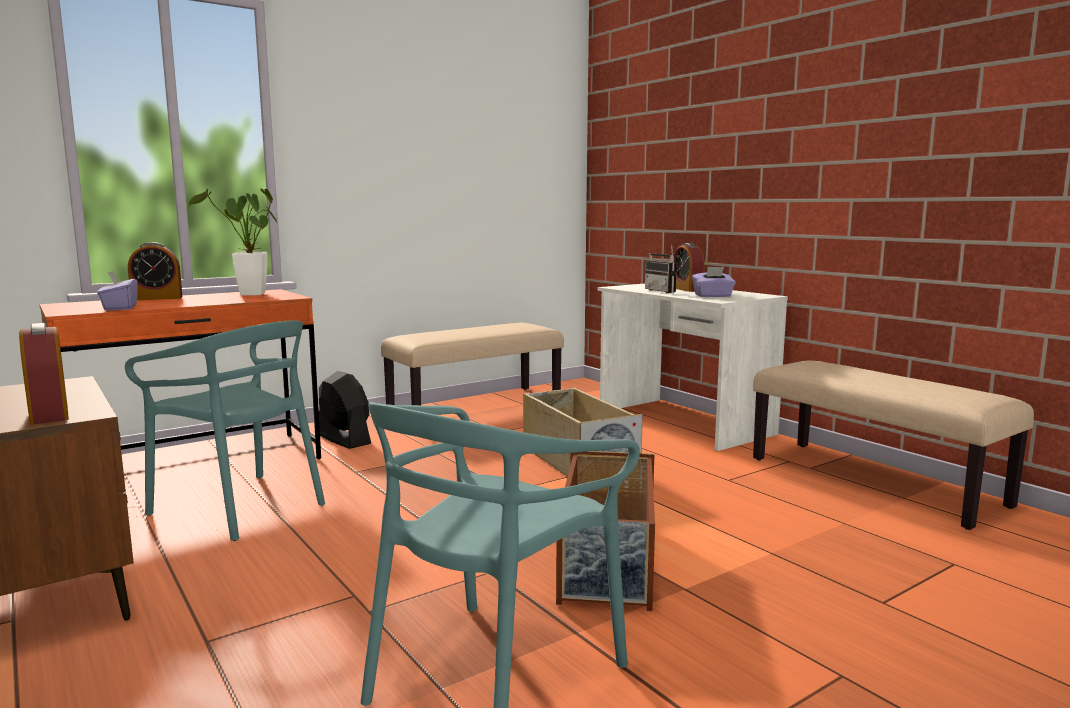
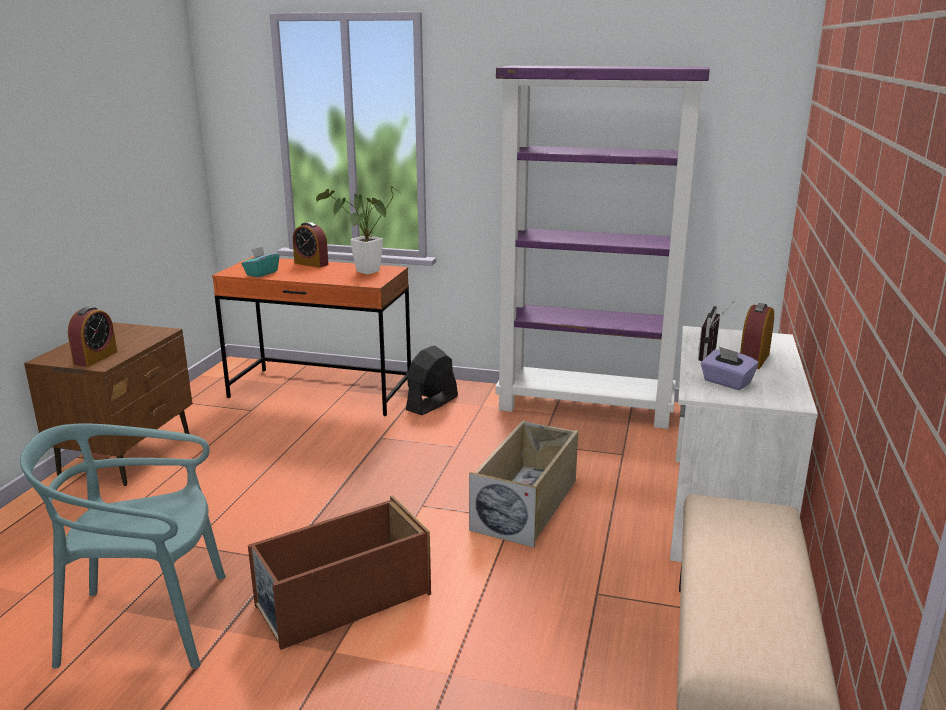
camera: 50 degrees right, 10 degrees up
(119, 308) = (261, 273): purple tissue box -> turquoise tissue box
(240, 507) = (281, 436): turquoise chair -> none
(343, 439) = (432, 403): black fan -> black fan turned 150 degrees counterclockwise
(475, 405) = (586, 407): beige bench -> purple bookcase

